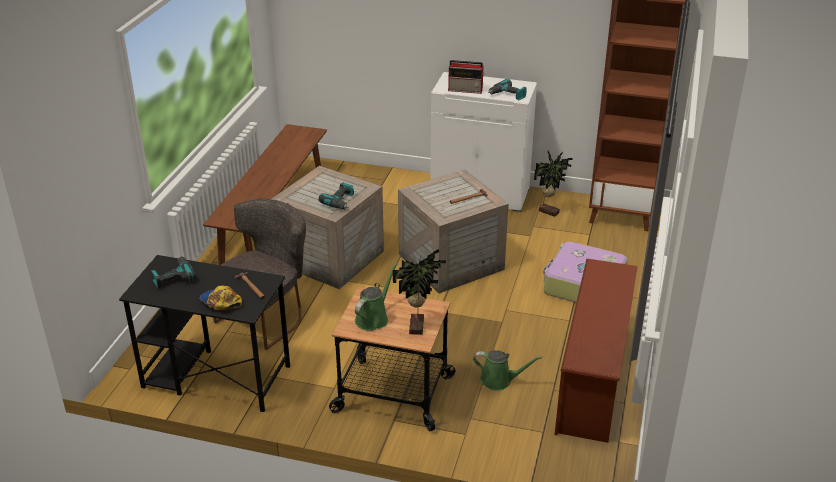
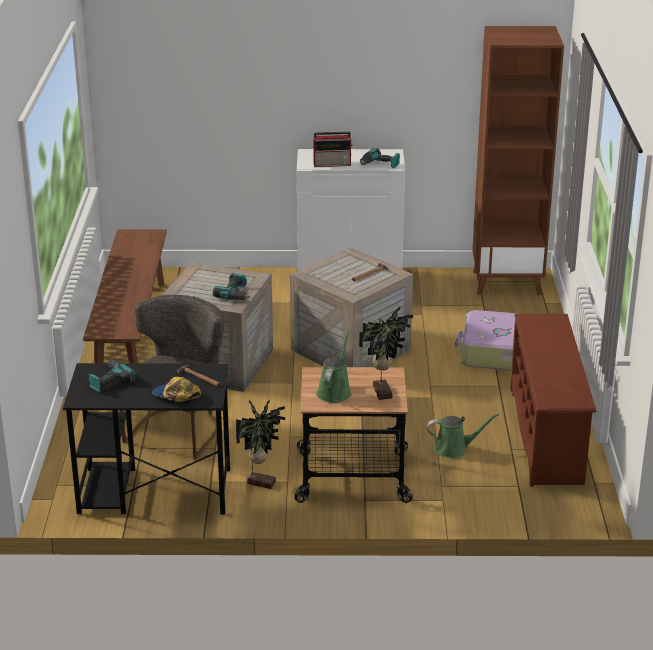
camera: 15 degrees left, 5 degrees down
(549, 211) = (431, 288): potted plant -> potted plant (261, 482)

